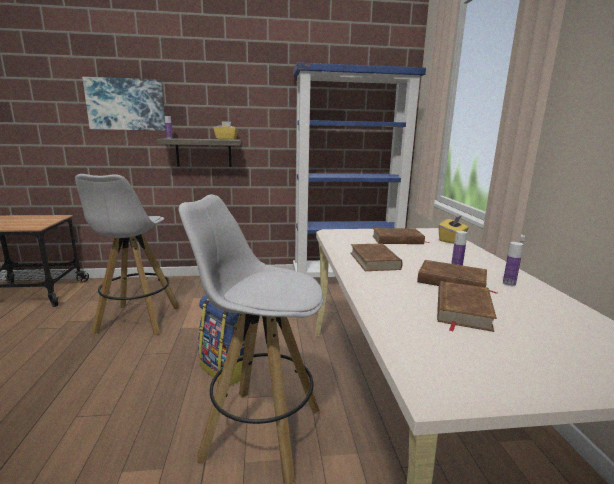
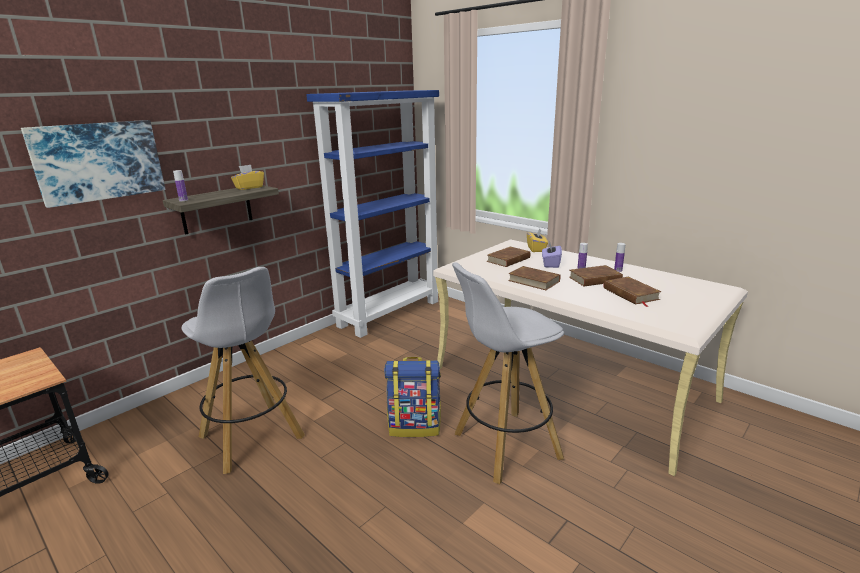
camera: 40 degrees left, 5 degrees up
(434, 254) = (550, 264): none -> purple tissue box

